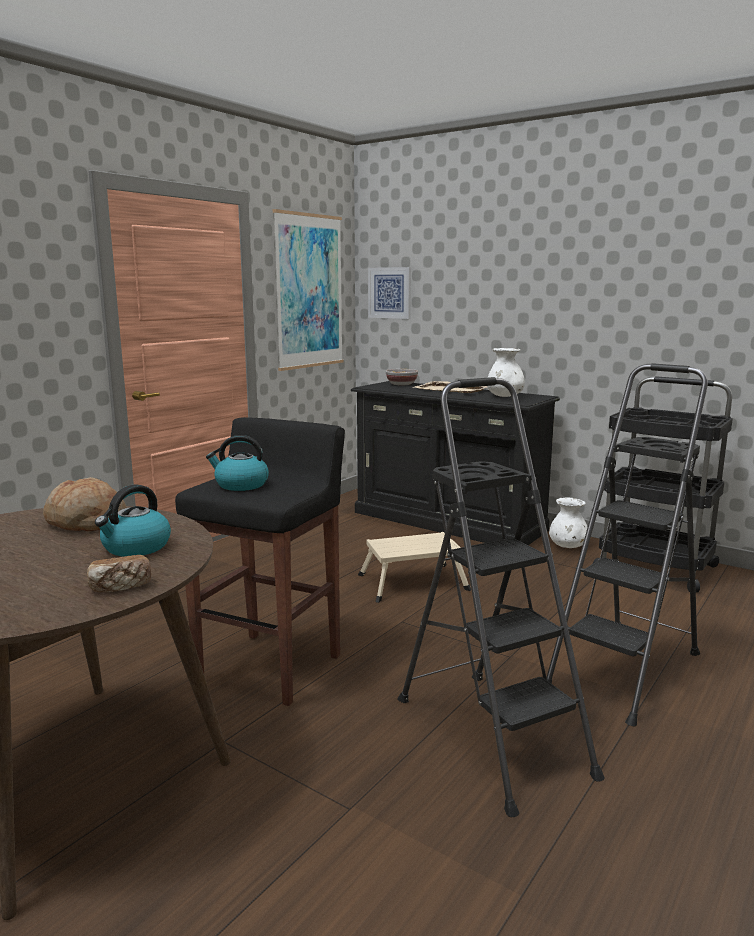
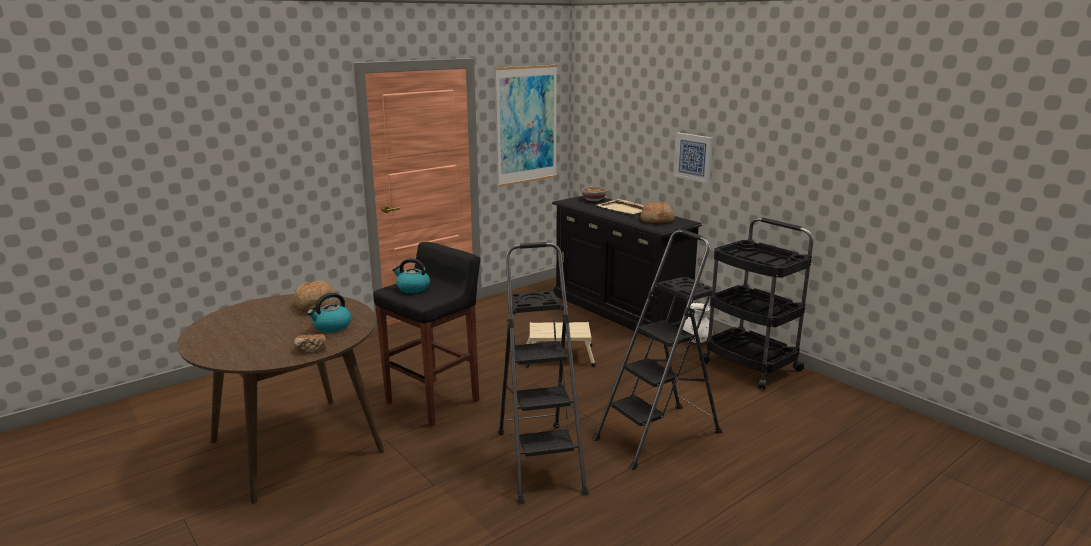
camera: 15 degrees right, 5 degrees up
(390, 293) = (593, 125): picture -> picture (693, 157)
(504, 396) = (657, 220): white vase -> bread

